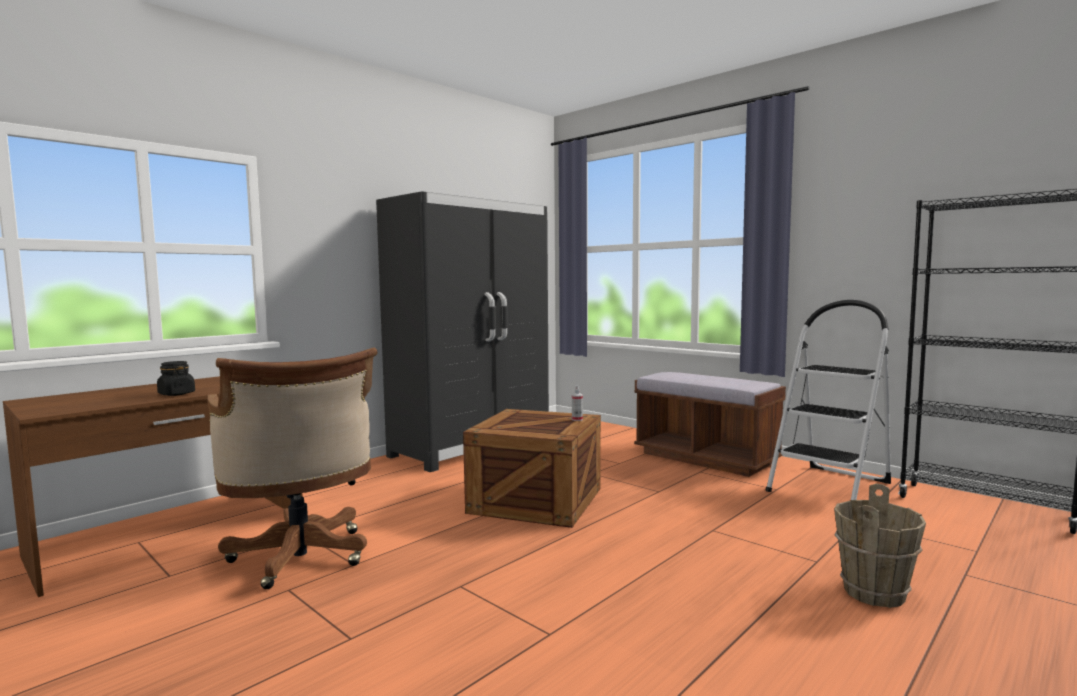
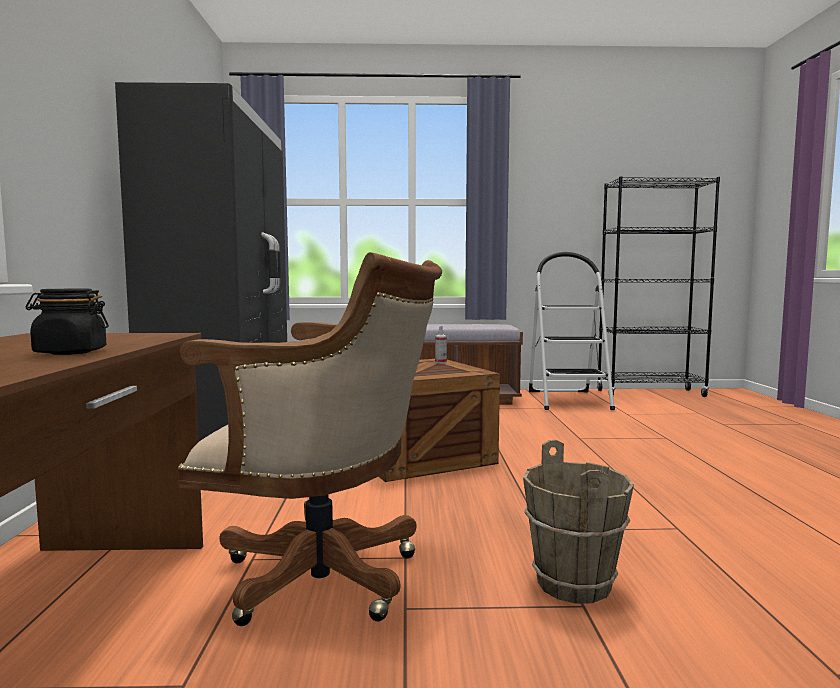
camera: 45 degrees left, 0 degrees up
(875, 593) = (723, 443): brown bucket -> brown bucket (574, 584)

